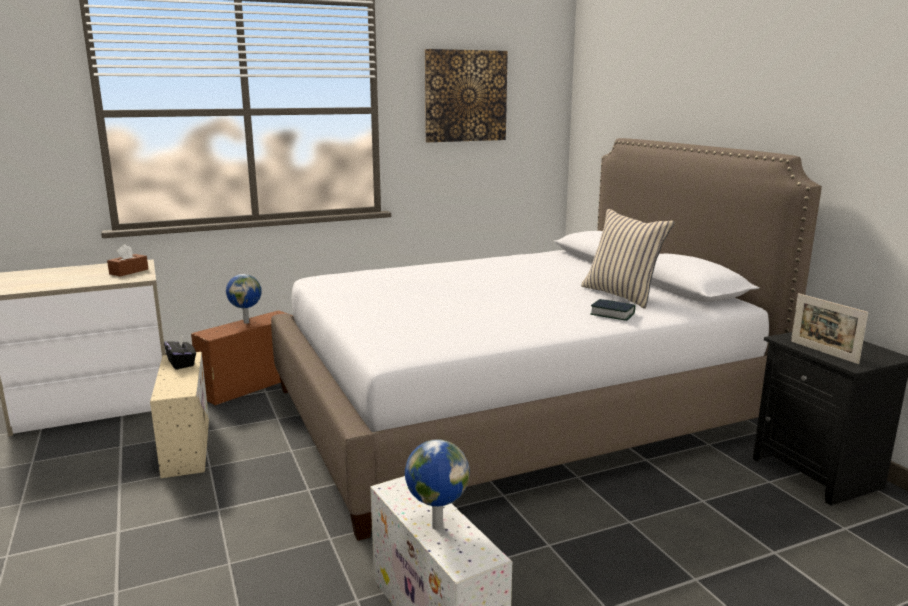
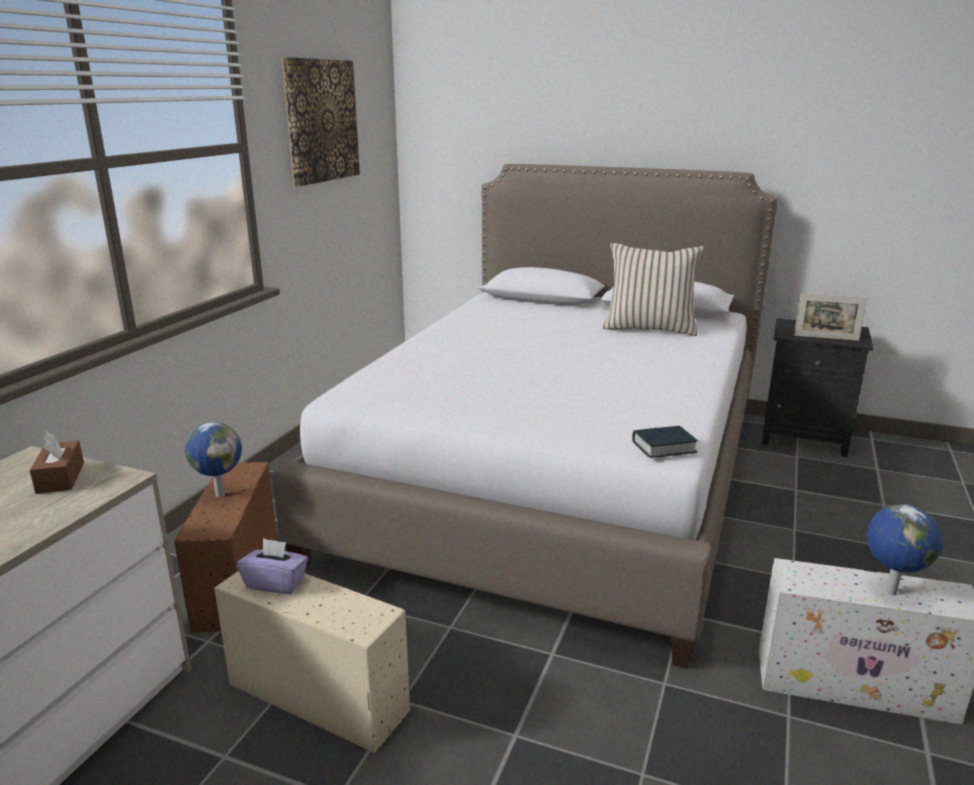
camera: 45 degrees left, 5 degrees up
(181, 363) = (276, 583): black tissue box -> purple tissue box
(612, 314) = (693, 348): book -> book (663, 447)

